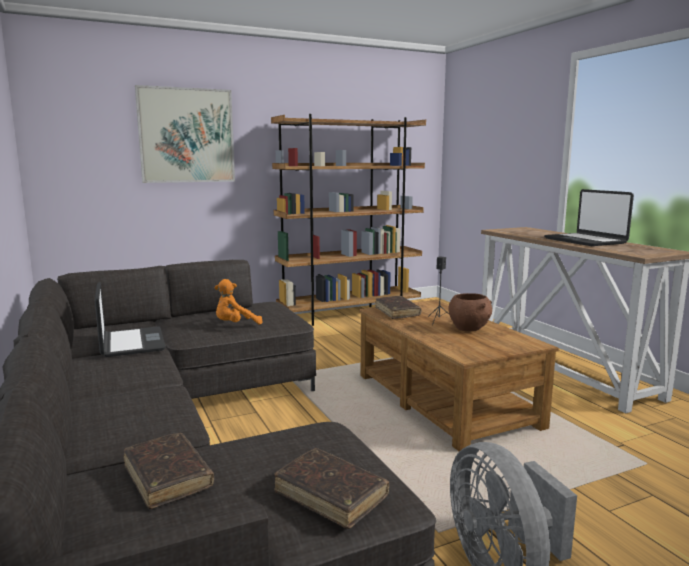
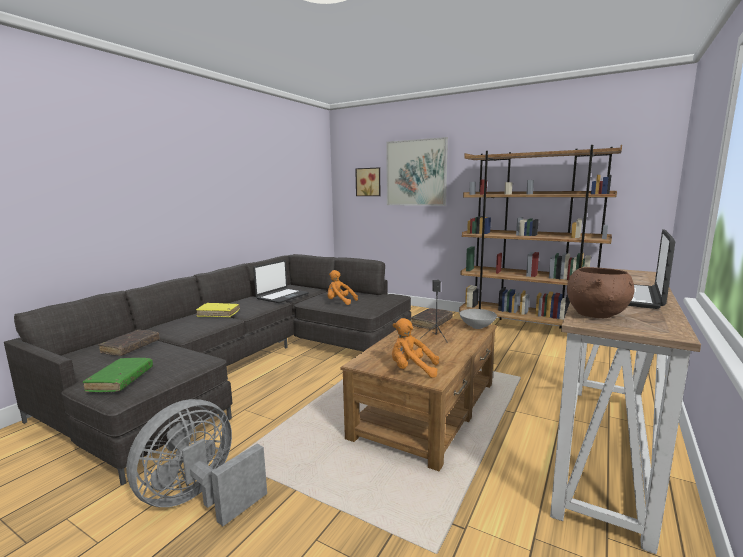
camera: 55 degrees right, 0 degrees up
(102, 146) = (368, 182): none -> picture
(120, 391) = (218, 314): none -> yellow book
(331, 495) = (121, 380): brown book -> green book
(433, 304) = (477, 327): none -> grey bowl
(469, 328) = (433, 350): brown bowl -> brown bowl (596, 315)
(506, 344) = (412, 370): none -> orange plush toy

